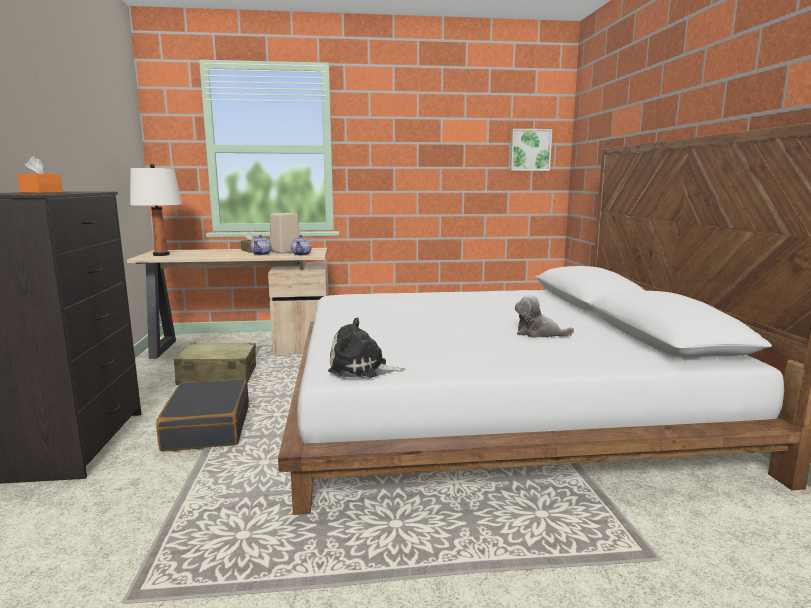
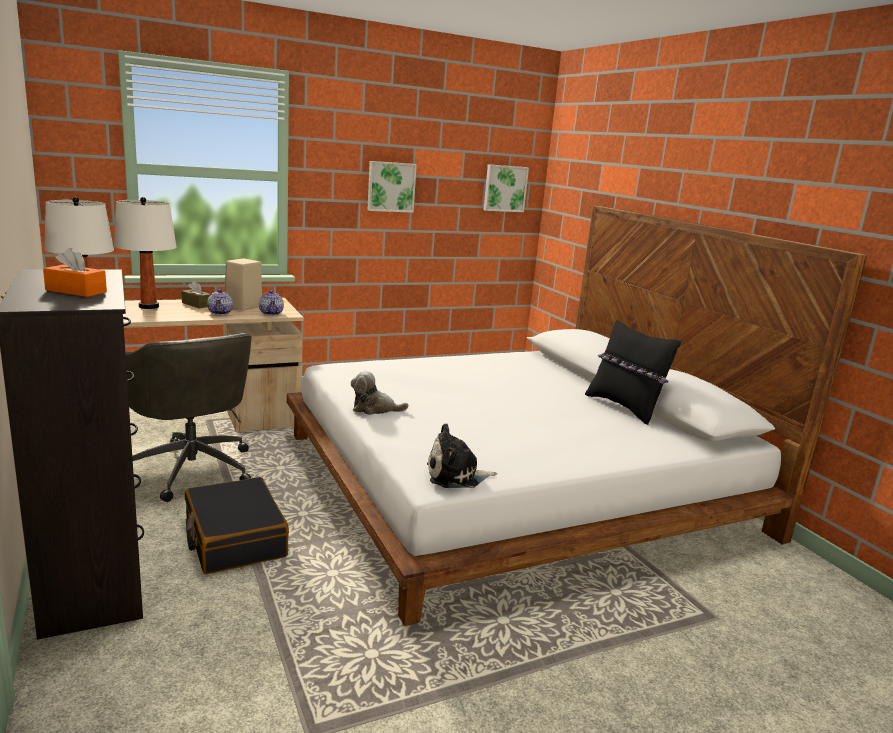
camera: 20 degrees left, 5 degrees up
(213, 252) = (149, 306): none -> white table lamp
(218, 376) = (190, 468): beige suitcase -> grey office chair
(421, 153) = (391, 187): none -> picture
(538, 333) = (576, 417): plush toy -> plush toy (374, 409)
(601, 329) = (624, 407): none -> black pillow

